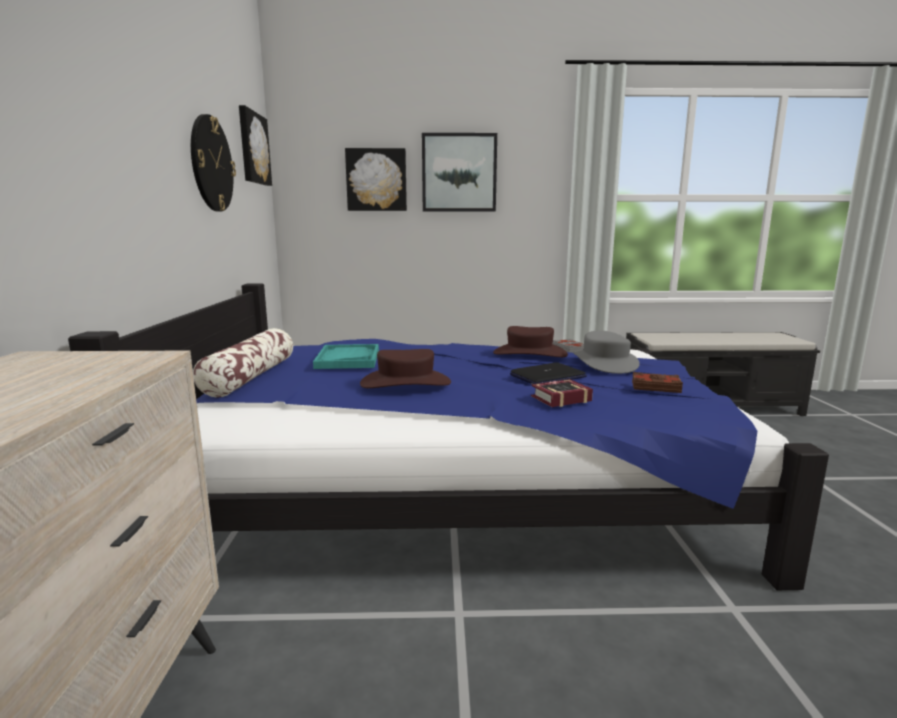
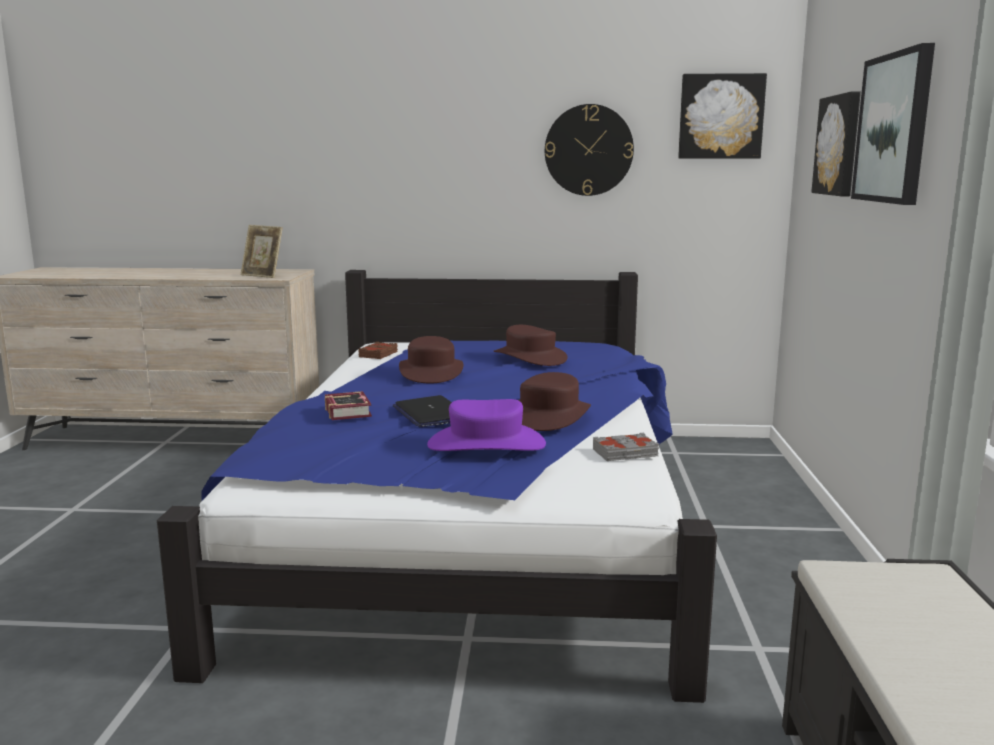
camera: 95 degrees right, 0 degrees up
(95, 367) = (263, 276): none -> picture frame
(250, 377) = (482, 342): pillow -> none
(348, 359) = (530, 357): turquoise tray -> brown hat
(605, 363) = (486, 444): grey hat -> purple hat
(655, 387) = (359, 451): brown book -> brown book (379, 354)

